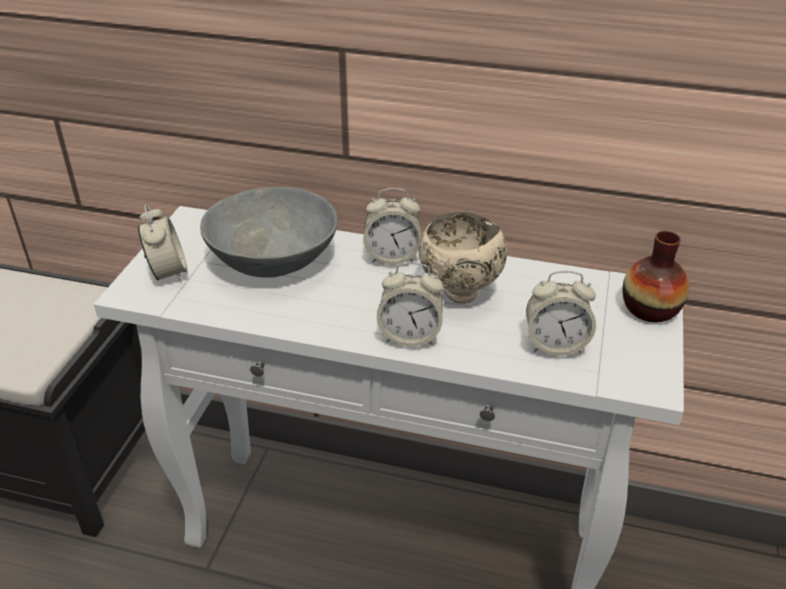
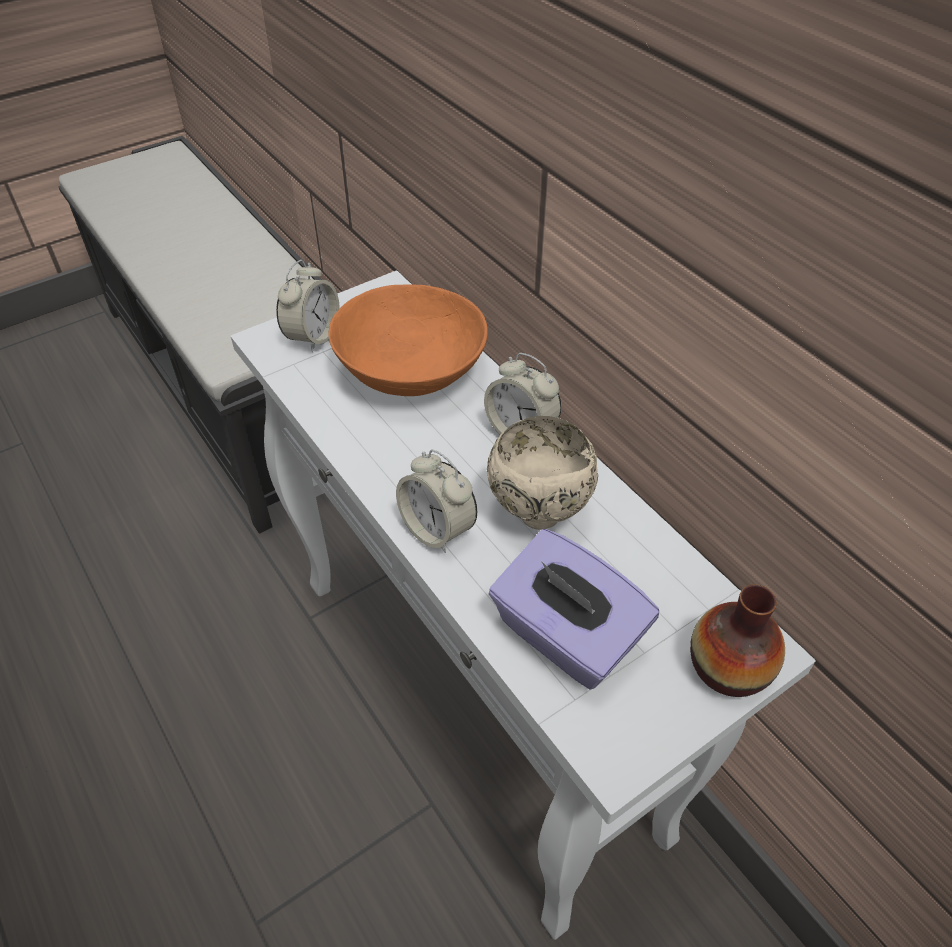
camera: 40 degrees right, 10 degrees up
(274, 260) = (410, 373): grey bowl -> orange bowl
(555, 345) = (566, 636): alarm clock -> purple tissue box

